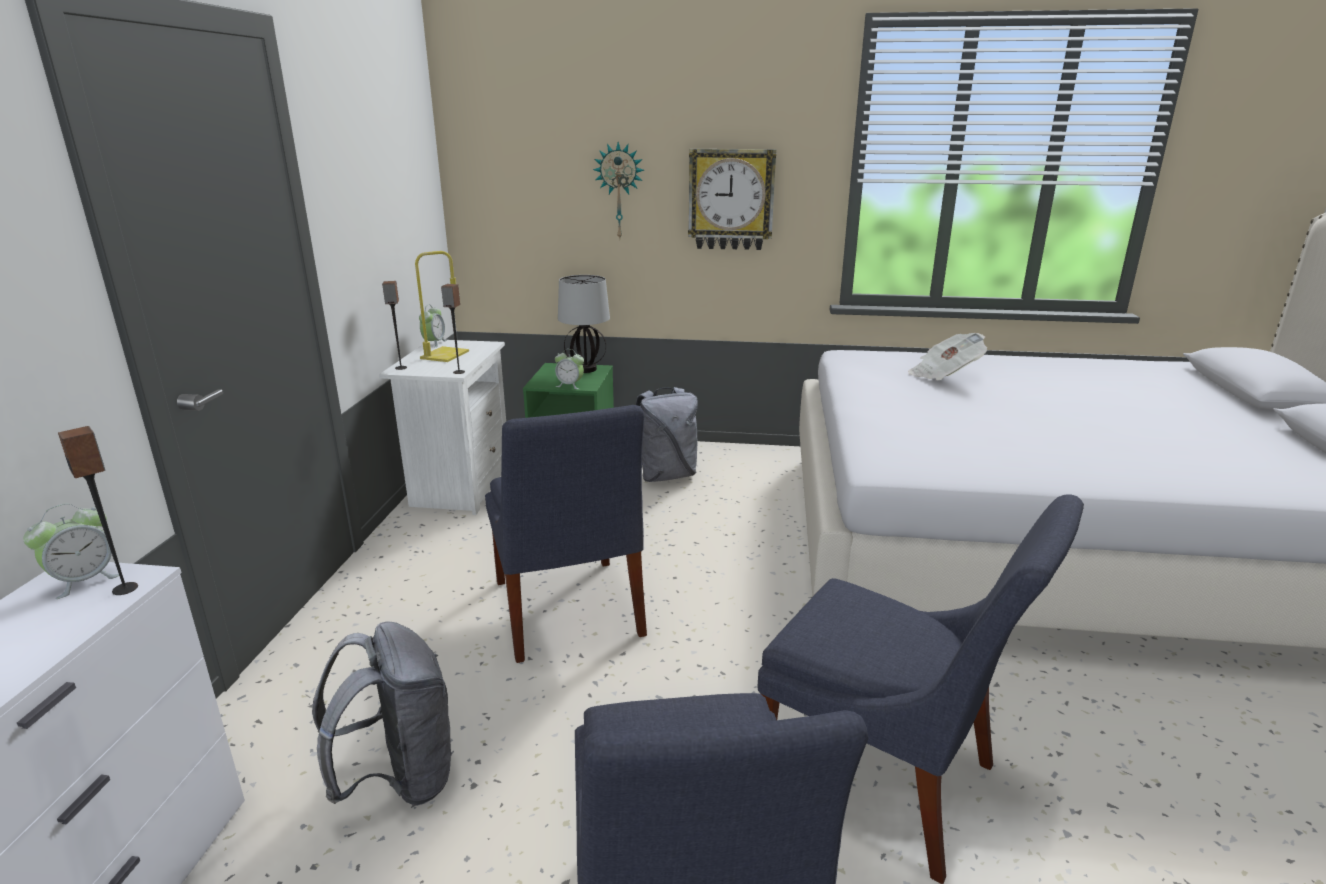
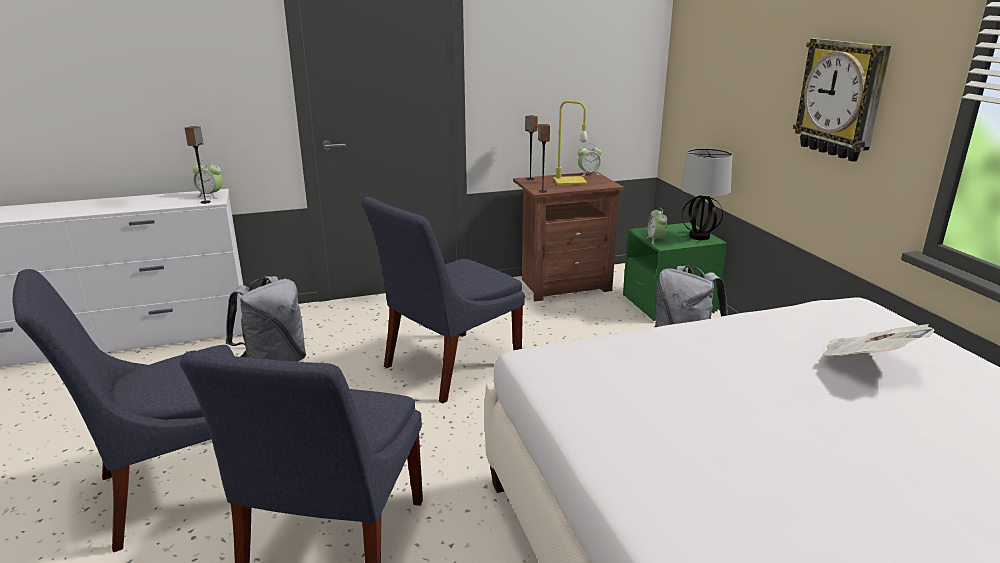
camera: 65 degrees right, 0 degrees up
(460, 487) = (563, 285): white nightstand -> brown nightstand
(619, 191) = (761, 76): wall clock -> none

